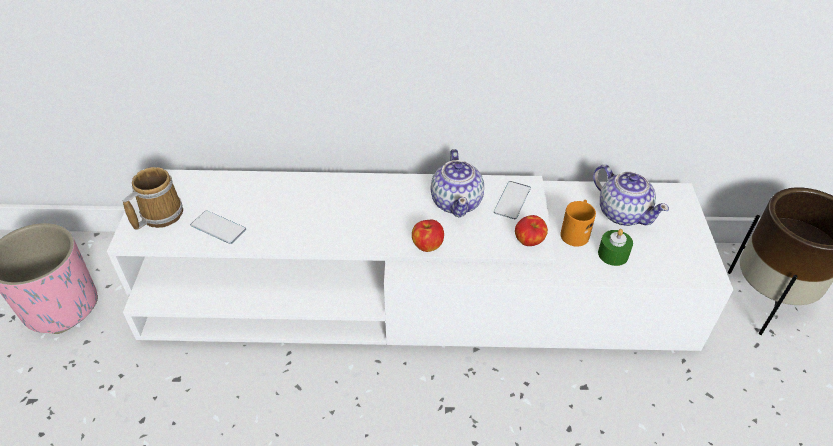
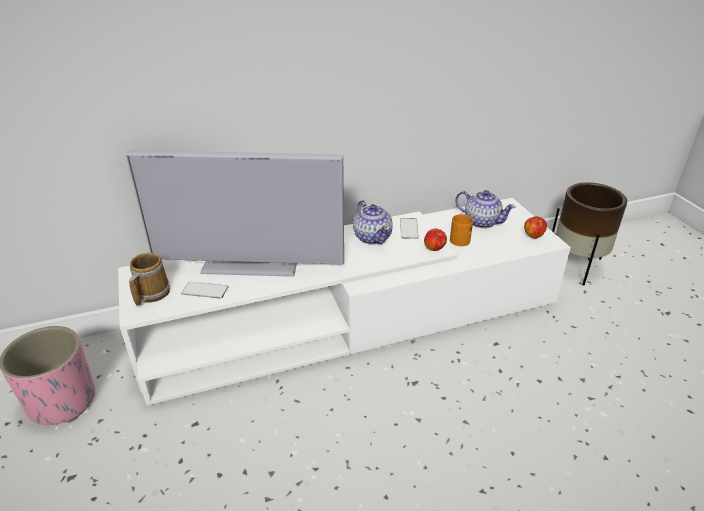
camera: 20 degrees left, 10 degrees down
(286, 204) = (250, 265): none -> television
(427, 245) = (368, 266): apple -> apple (533, 235)
(613, 254) = (489, 245): green candle -> none

